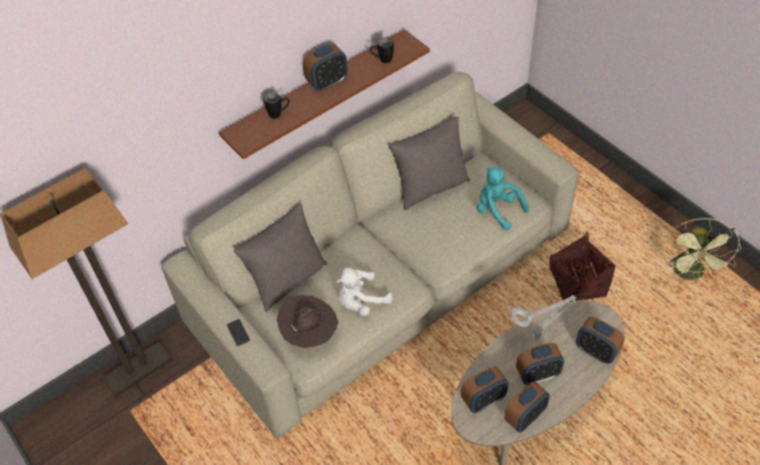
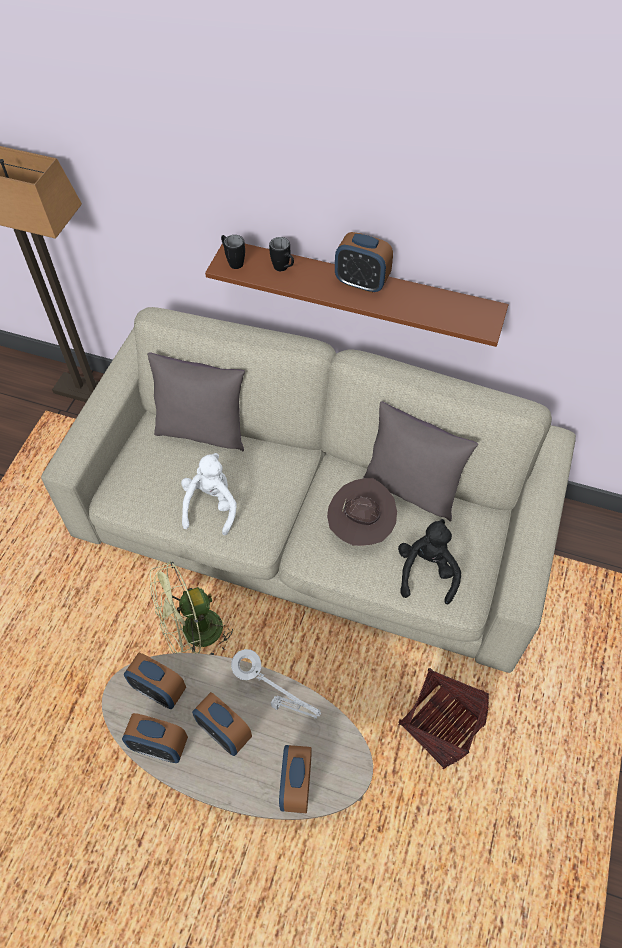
camera: 55 degrees right, 5 degrees up
(238, 332) = (91, 420): phone -> none
(310, 334) = (145, 483): brown hat -> brown hat (361, 527)
(361, 302) = (211, 506): white plush toy -> white plush toy turned 75 degrees clockwise
(382, 60) = (437, 310): black mug -> black mug (233, 261)
(497, 210) = (427, 571): turquoise plush toy -> black plush toy
(690, 274) = (554, 863): green fan -> green fan (194, 634)

